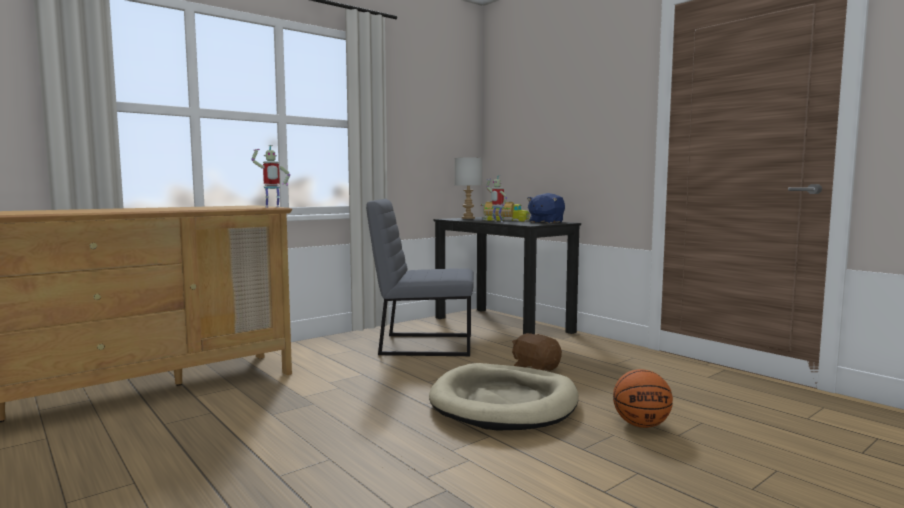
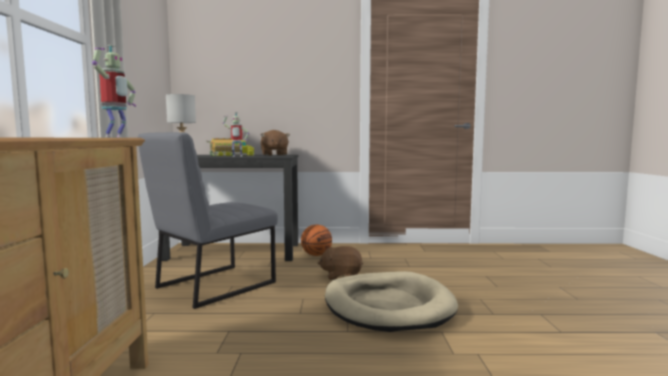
camera: 50 degrees left, 0 degrees up
(545, 222) = (274, 155): blue plush toy -> brown plush toy
(641, 425) = (473, 288): basketball -> basketball (316, 255)

